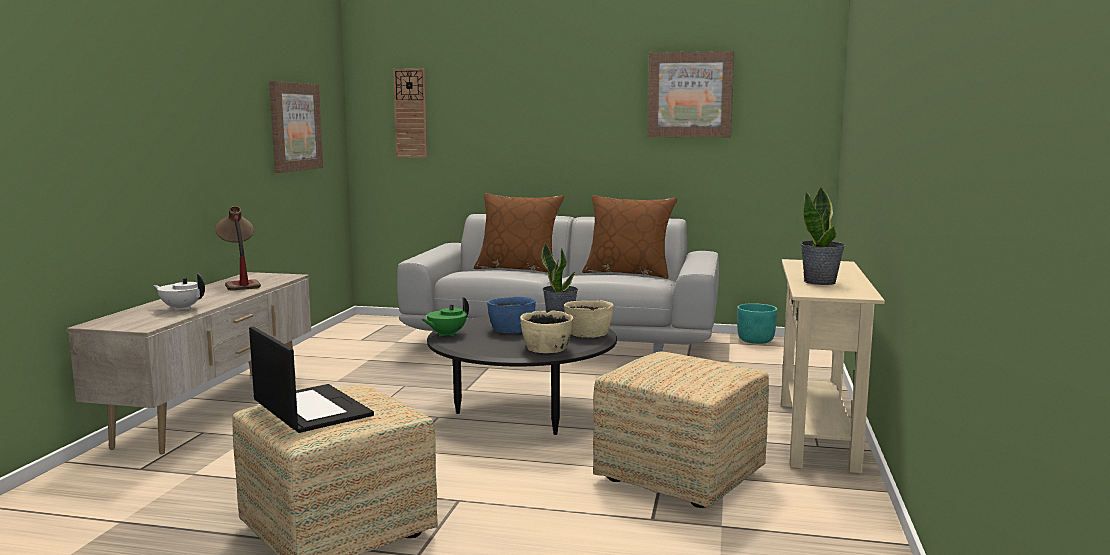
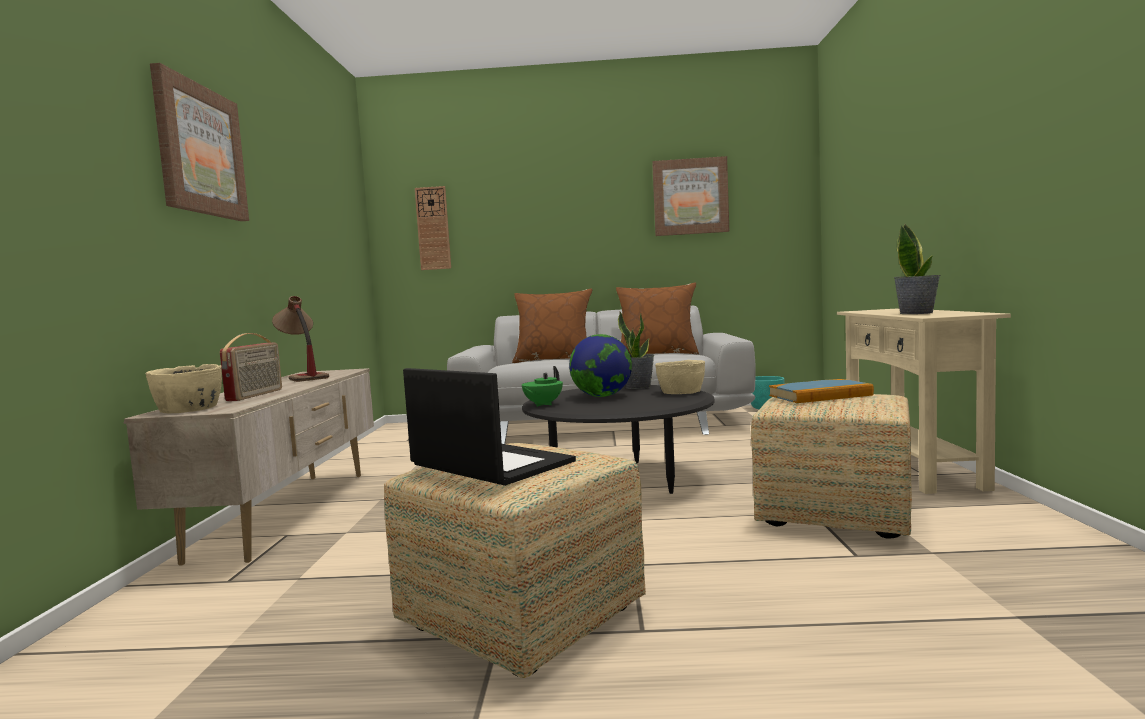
camera: 10 degrees left, 5 degrees down
(181, 308) = (256, 395): white teapot -> radio
(294, 127) = (331, 235): picture -> picture (200, 150)
(511, 329) = (602, 396): blue bowl -> globe
(547, 348) = (659, 404): beige bowl -> beige bowl (189, 409)
(676, 363) = (820, 395): none -> book

